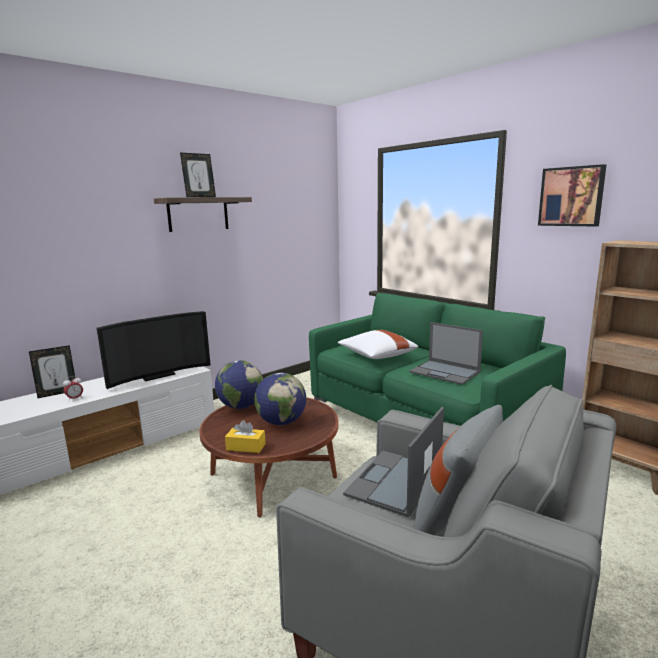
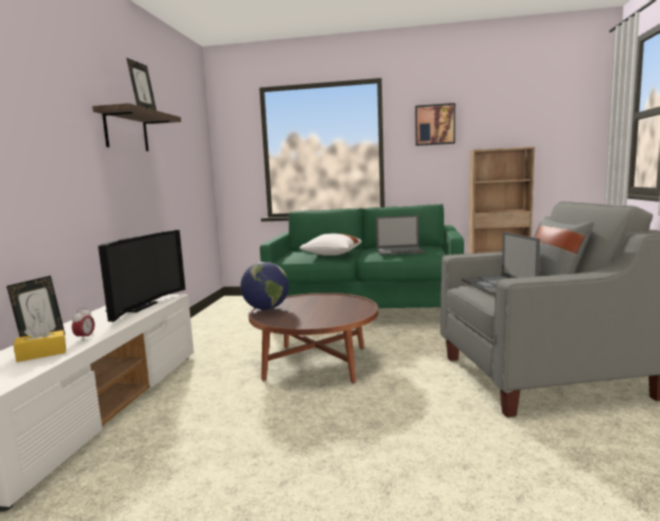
camera: 40 degrees left, 5 degrees down
(246, 447) = (333, 321): yellow tissue box -> yellow tissue box (42, 354)
(281, 422) = (322, 307): globe -> none

